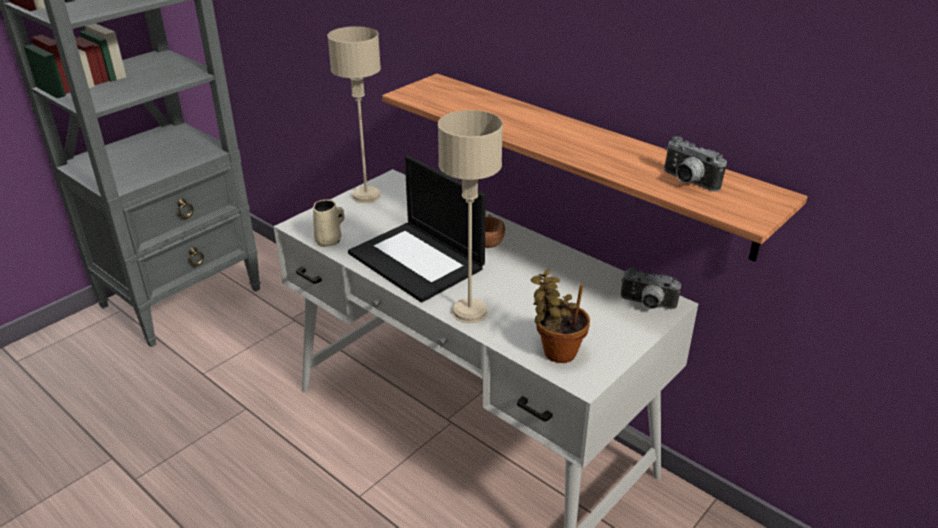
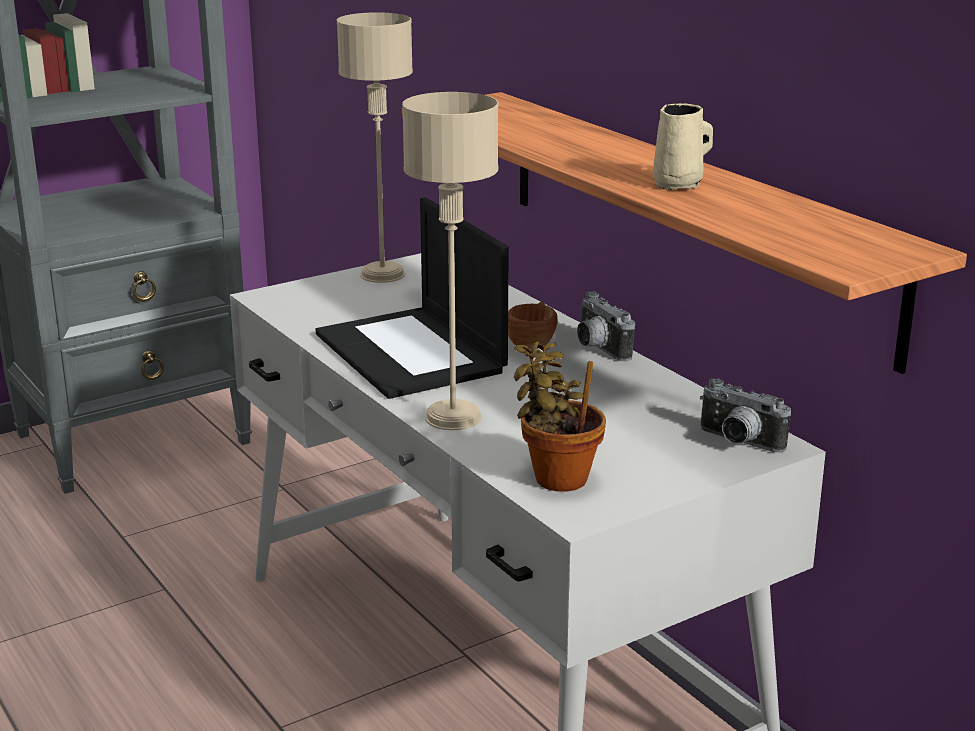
camera: 15 degrees right, 10 degrees down
(330, 240) = (299, 317): beige mug -> beige mug (680, 184)
(687, 182) = (780, 223): camera -> camera (597, 349)

